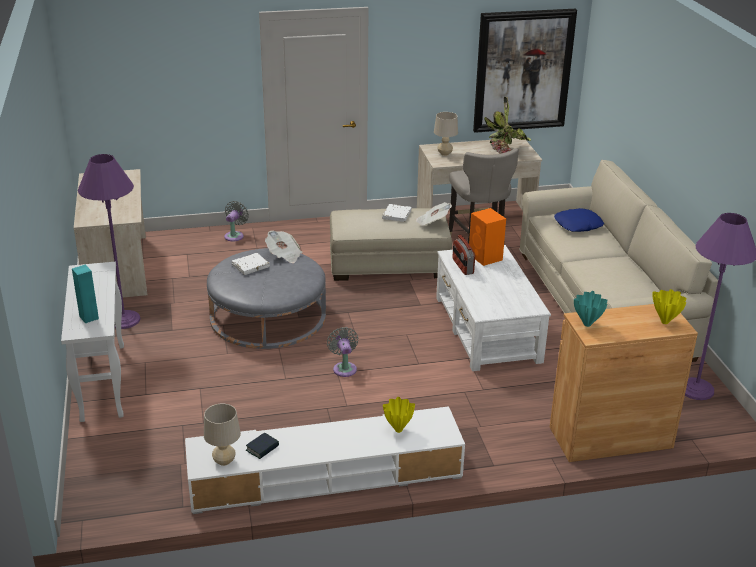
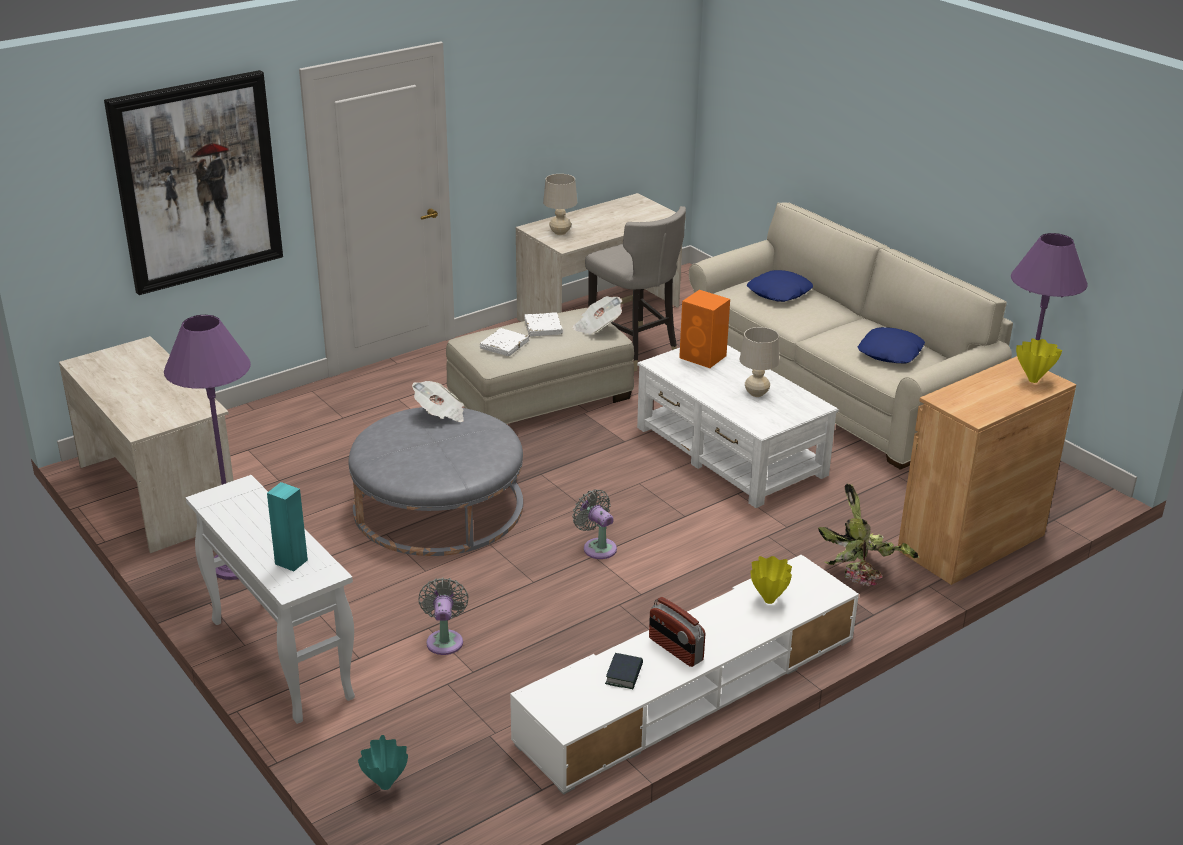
camera: 25 degrees left, 0 degrees up
(224, 461) = (590, 706): beige table lamp -> beige table lamp (756, 393)
(235, 235) = (296, 407): grey fan -> grey fan (445, 640)
(250, 266) = (408, 439): white book -> white book (504, 345)
(462, 266) = (686, 375): radio -> radio (675, 650)
(507, 152) = (636, 215): potted plant -> potted plant (865, 576)
(523, 71) = (631, 103): picture -> picture (197, 182)
(587, 325) = (957, 404): turquoise vase -> turquoise vase (385, 786)
(623, 284) = (891, 352): none -> blue pillow

